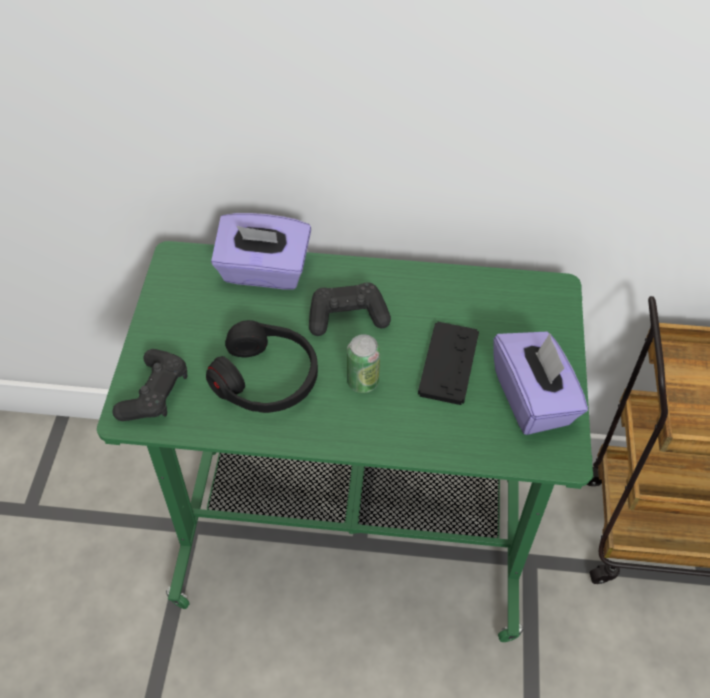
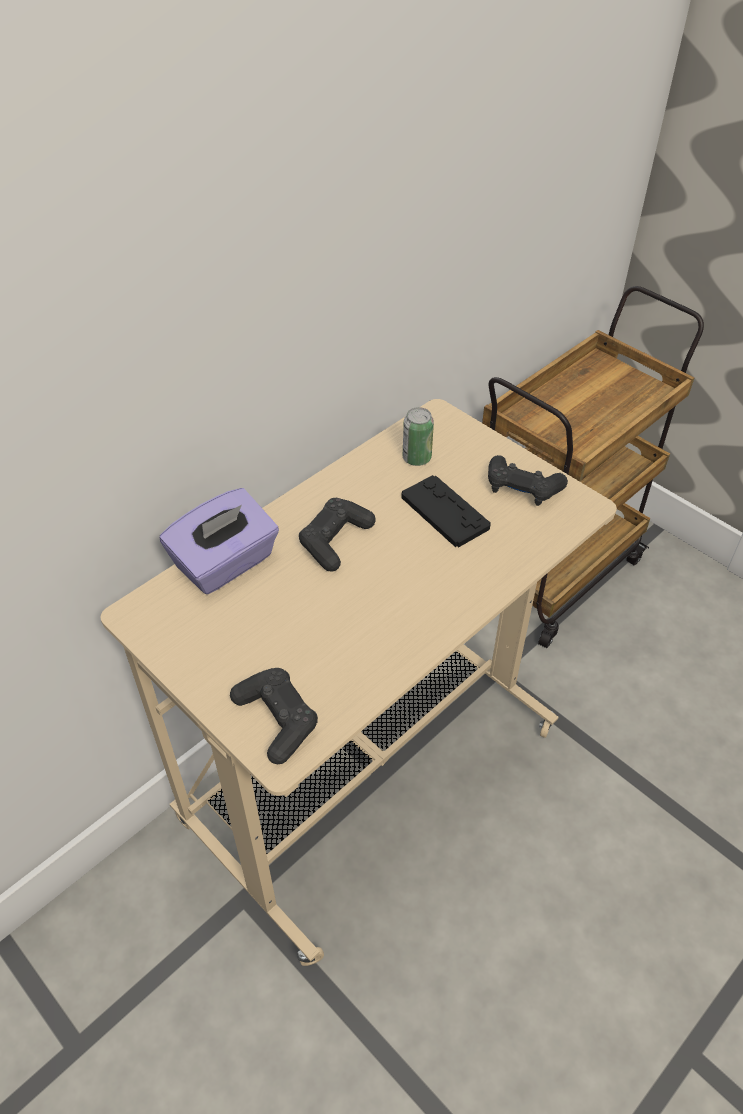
camera: 50 degrees left, 5 degrees down
(266, 378) = (343, 629): black headphones -> none
(353, 536) = (371, 773): green desk -> beige desk
(362, 382) = (410, 571): can -> can (416, 458)
(533, 399) = (522, 489): purple tissue box -> black game controller

